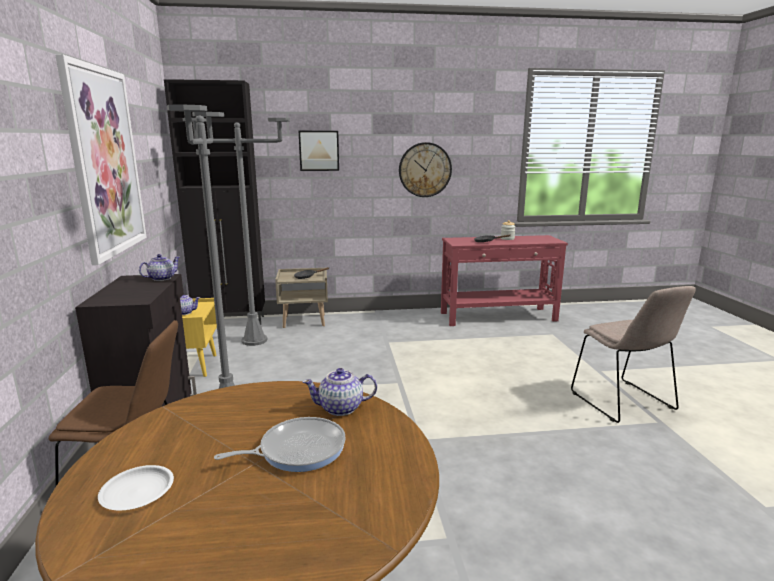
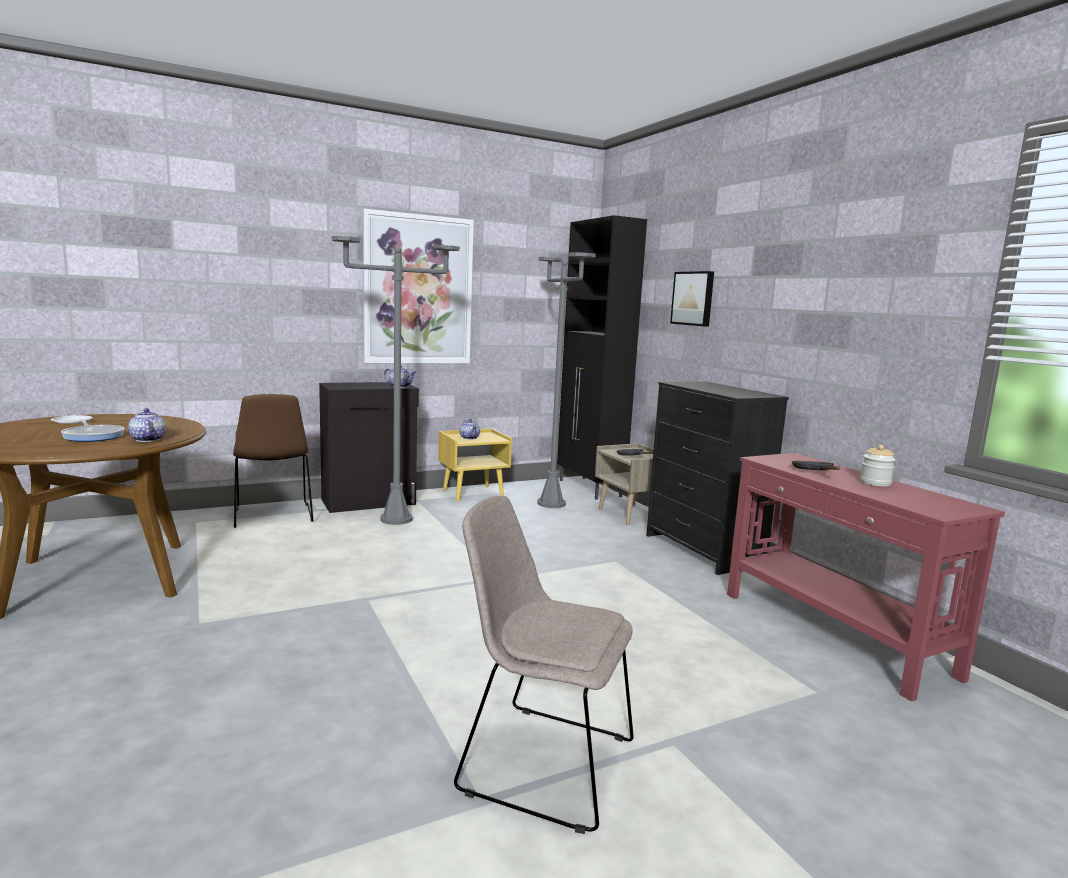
camera: 70 degrees right, 5 degrees down
(384, 317) = (702, 550): none -> black dresser
(425, 170) = (808, 335): wall clock -> none
(624, 403) = (541, 762): beige chair -> beige chair turned 60 degrees clockwise

